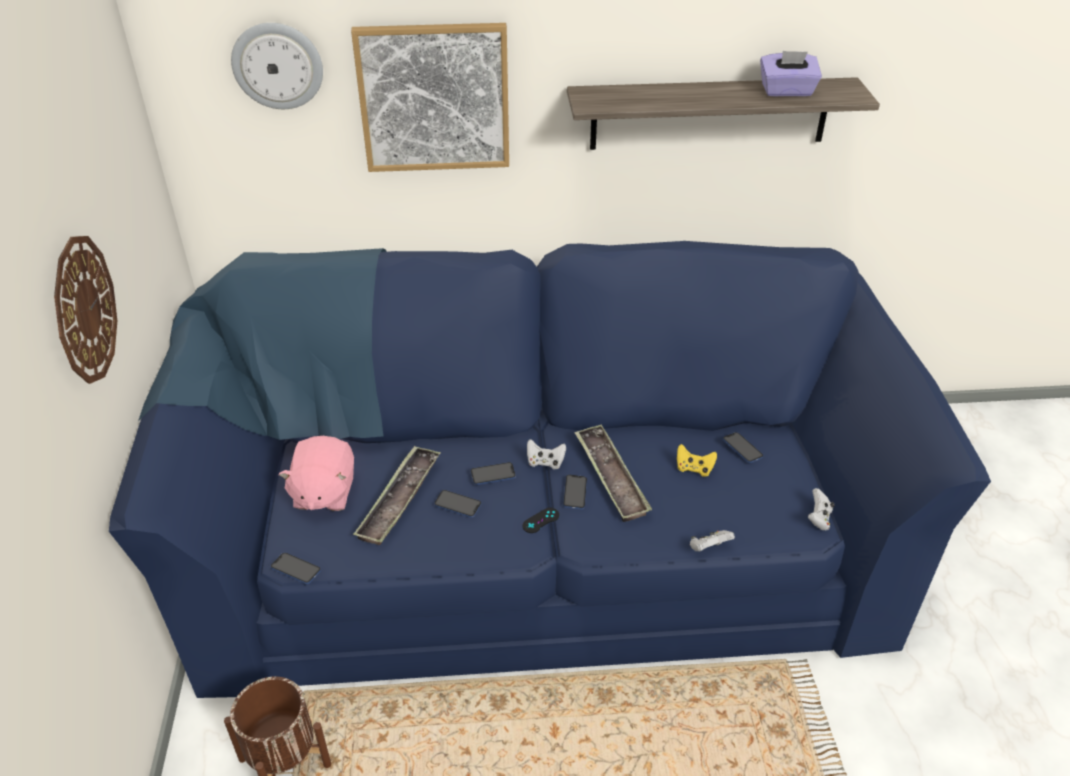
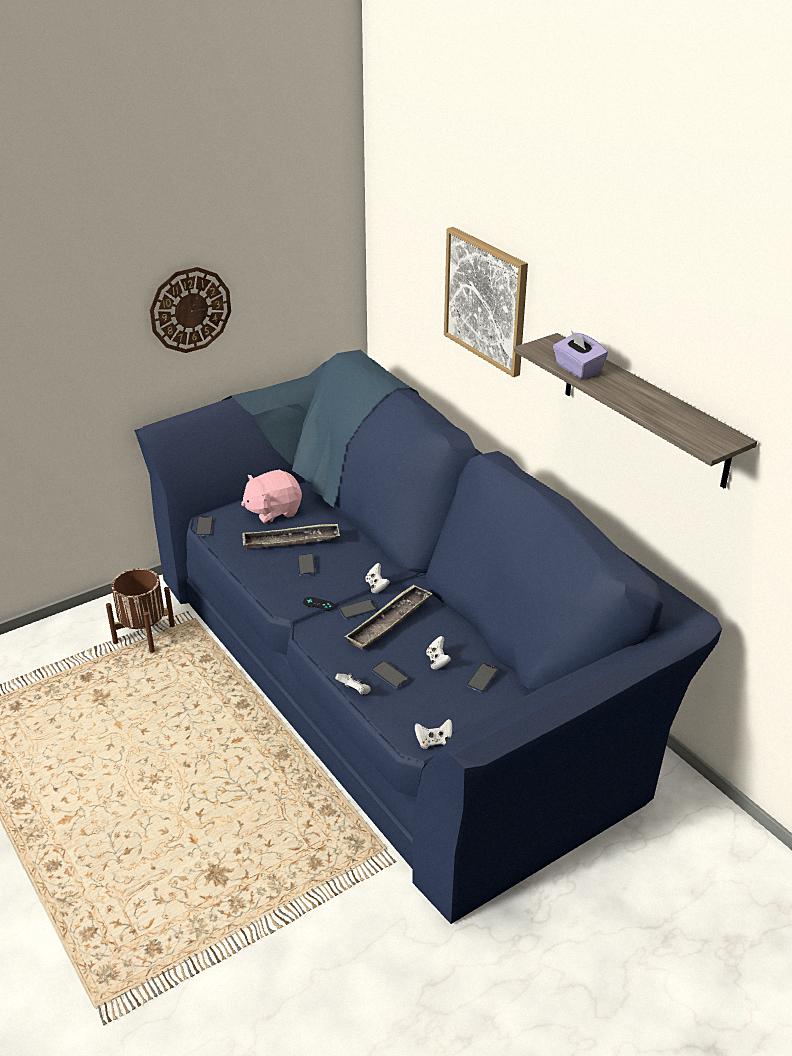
camera: 60 degrees right, 5 degrees down
(277, 65) = (418, 236): wall clock -> none
(493, 474) = (344, 568): phone -> phone (390, 675)
(694, 469) = (437, 661): yellow game controller -> white game controller
(787, 91) = (673, 415): purple tissue box -> purple tissue box (577, 369)

